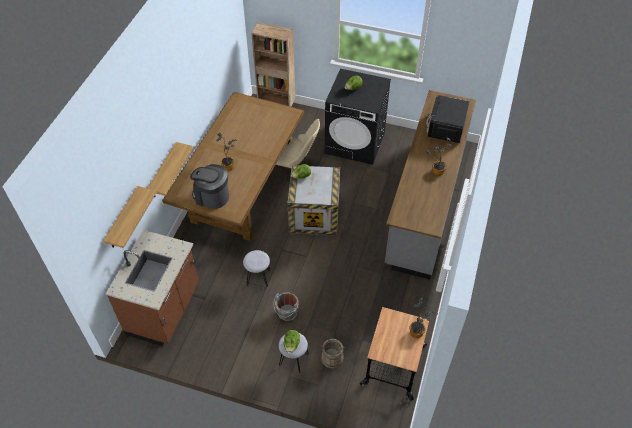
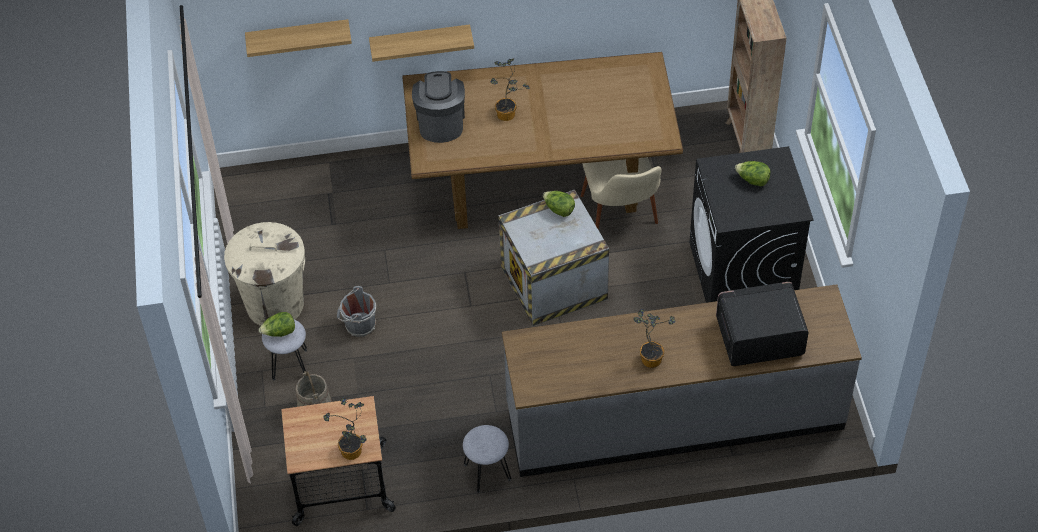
camera: 65 degrees right, 0 degrees up
(165, 310) = (290, 192): brown counter -> none
(244, 351) = (274, 304): none -> beige trash can
(258, 277) = (400, 266): grey stool -> grey stool (488, 472)

